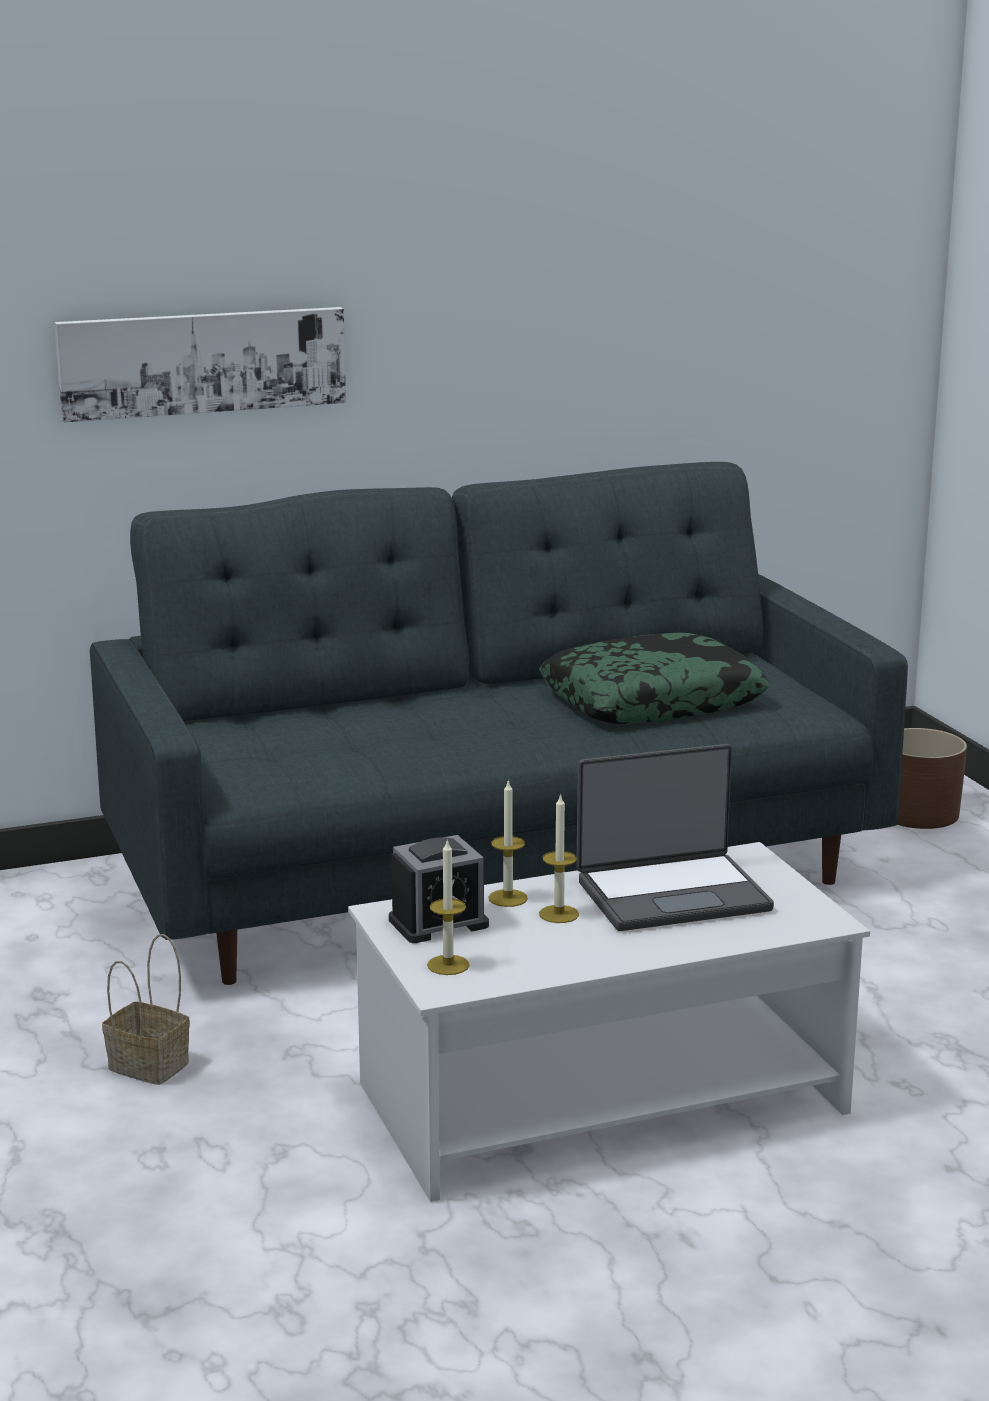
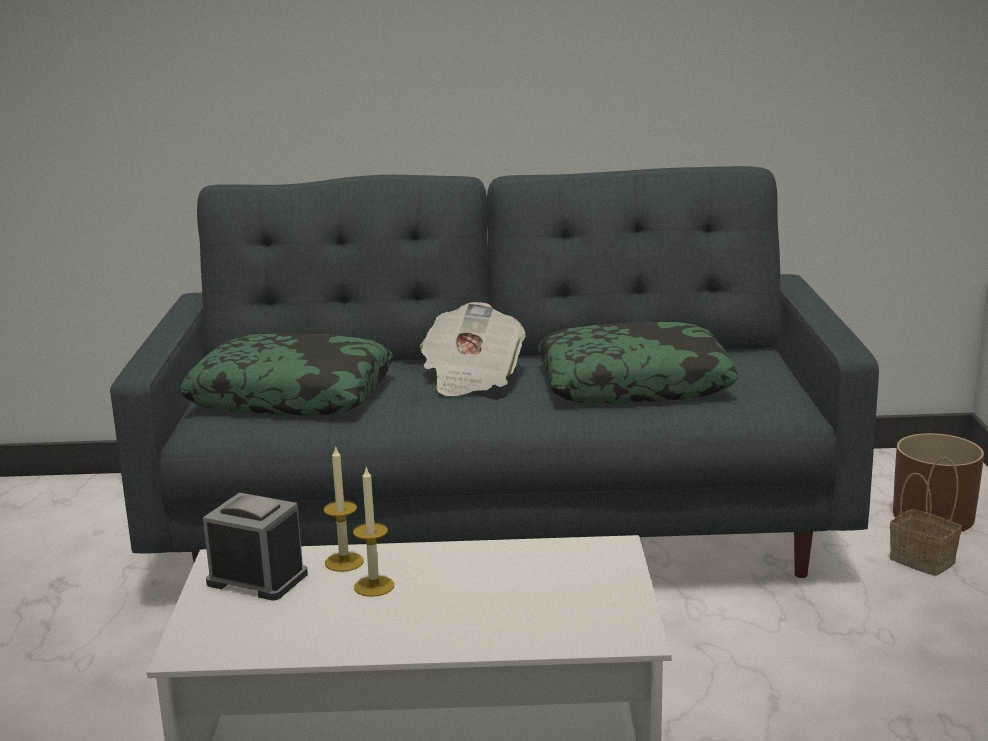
camera: 20 degrees right, 0 degrees up
(151, 1066) = (78, 664): basket -> basket (924, 560)
(203, 362) = (278, 60): picture -> none
(302, 746) = (292, 395): none -> pillow
(438, 923) = (257, 579): alarm clock -> alarm clock turned 150 degrees counterclockwise
(448, 965) = (220, 626): candle -> none
(478, 710) = (471, 378): none -> newspaper
(672, 894) = (501, 580): laptop -> none

